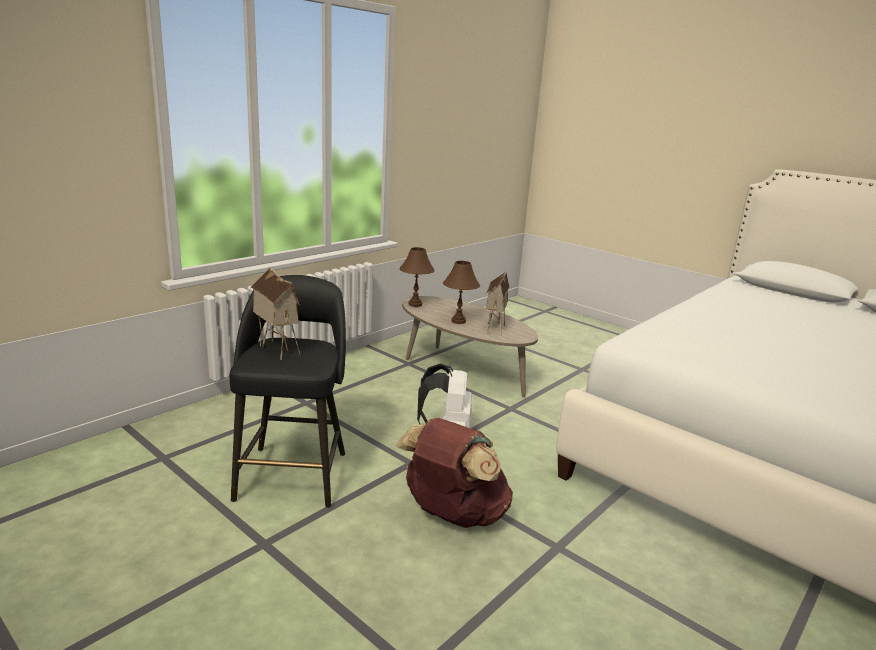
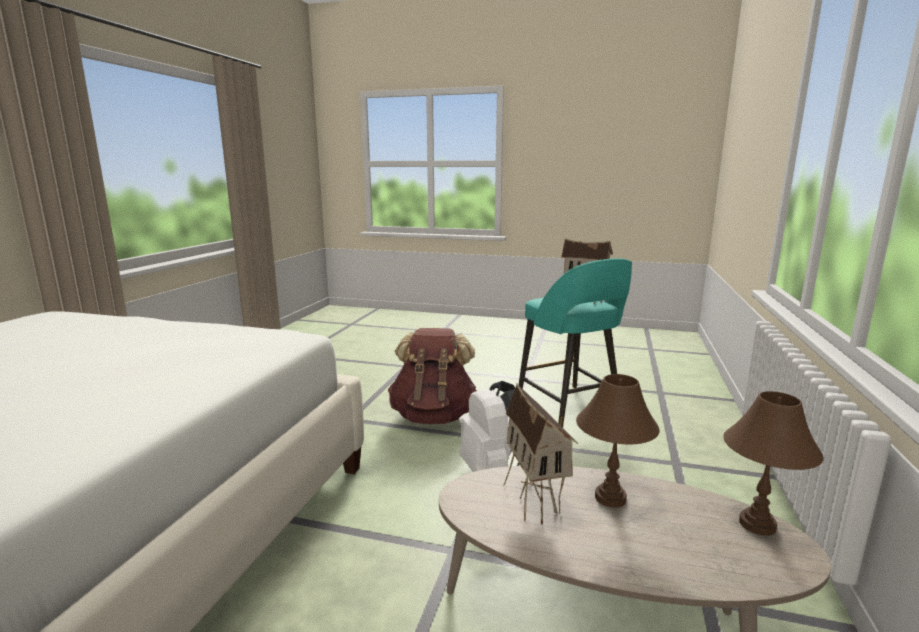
camera: 155 degrees right, 5 degrees down
(293, 473) = (569, 408): black stool -> turquoise stool

